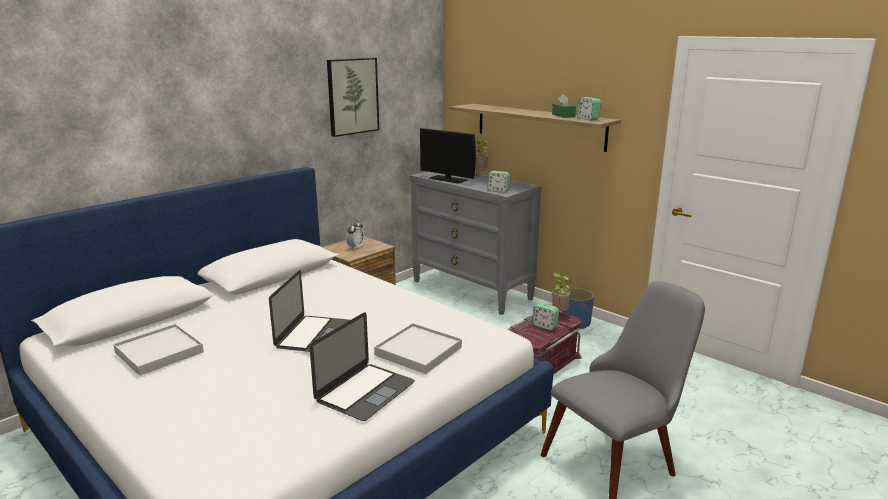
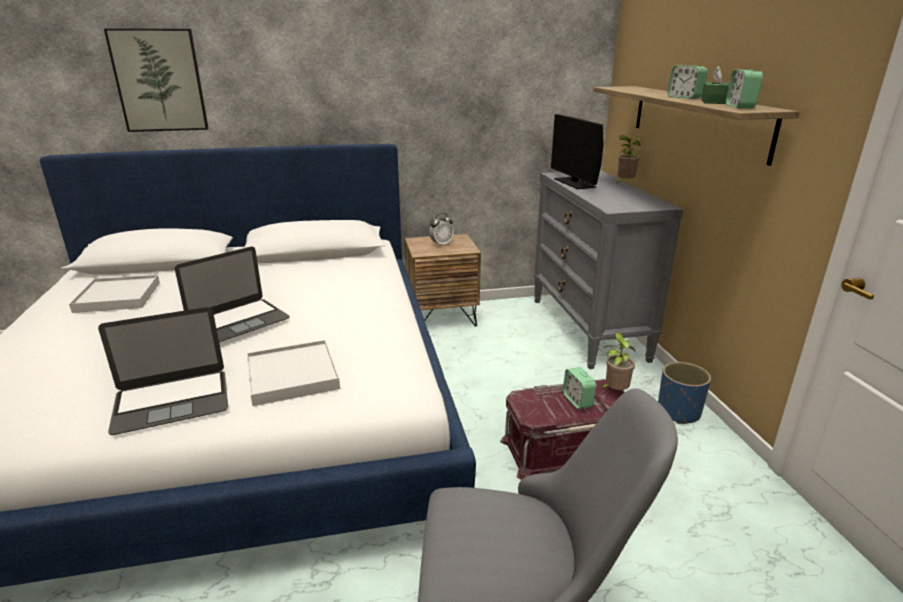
camera: 35 degrees right, 5 degrees up
(352, 96) = (467, 66): picture -> picture (159, 81)
(498, 190) = (611, 204): alarm clock -> alarm clock (684, 97)

